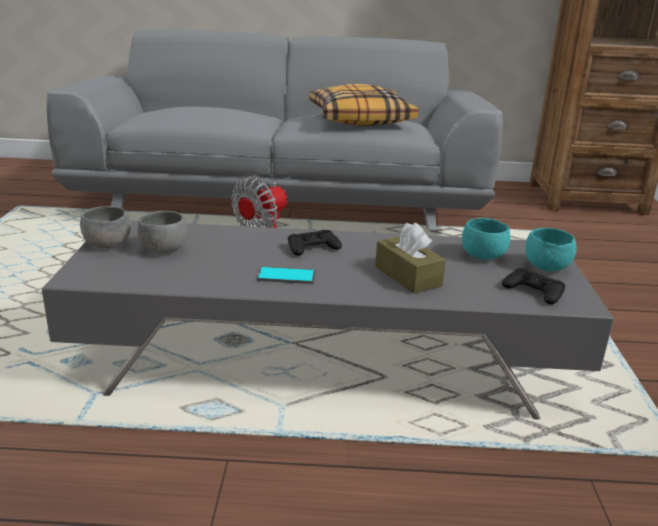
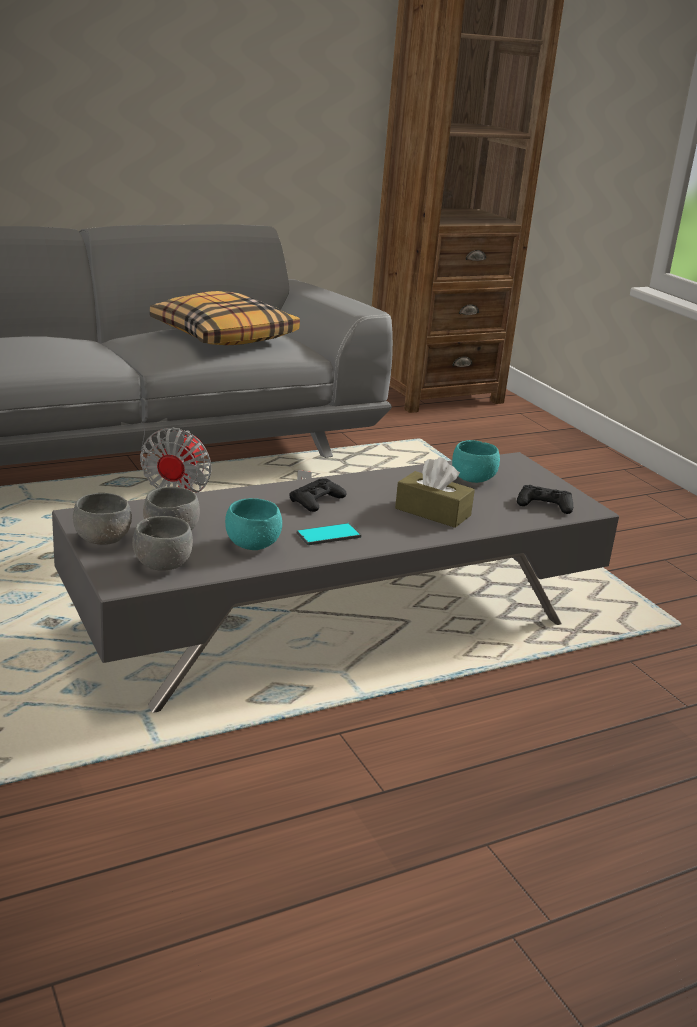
camera: 30 degrees left, 0 degrees up
(122, 271) = (162, 564): none -> grey bowl
(547, 267) = (533, 480): turquoise bowl -> turquoise bowl (253, 545)

